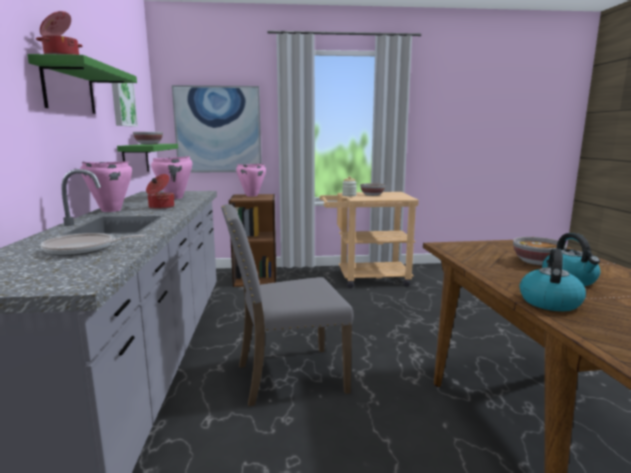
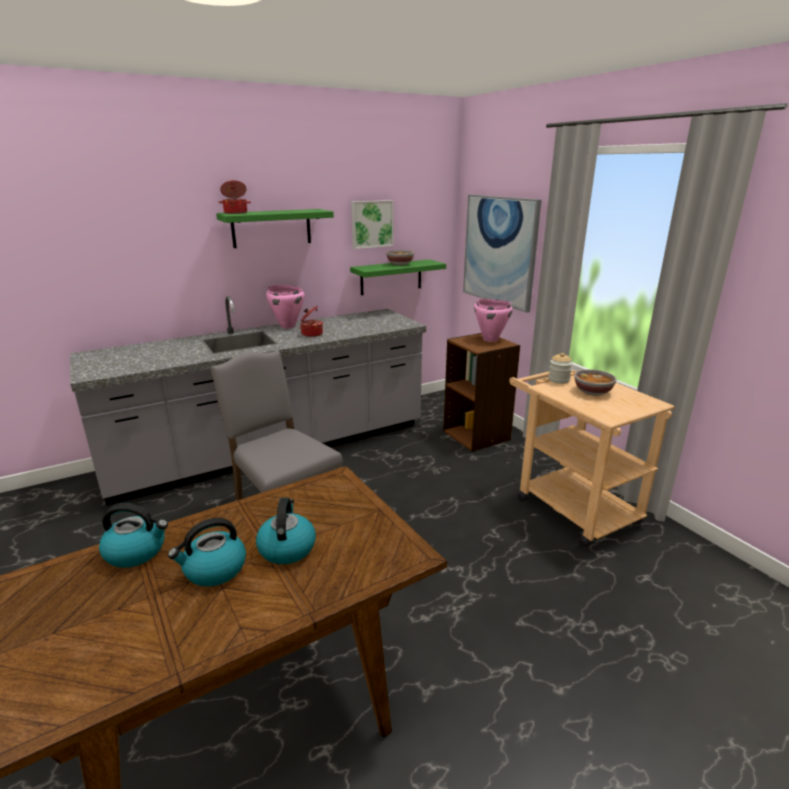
camera: 65 degrees right, 10 degrees up
(83, 249) = (161, 355): frying pan -> none
(175, 198) = (362, 325): pink cooking pot -> none
(537, 262) = (287, 547): bowl -> kettle

